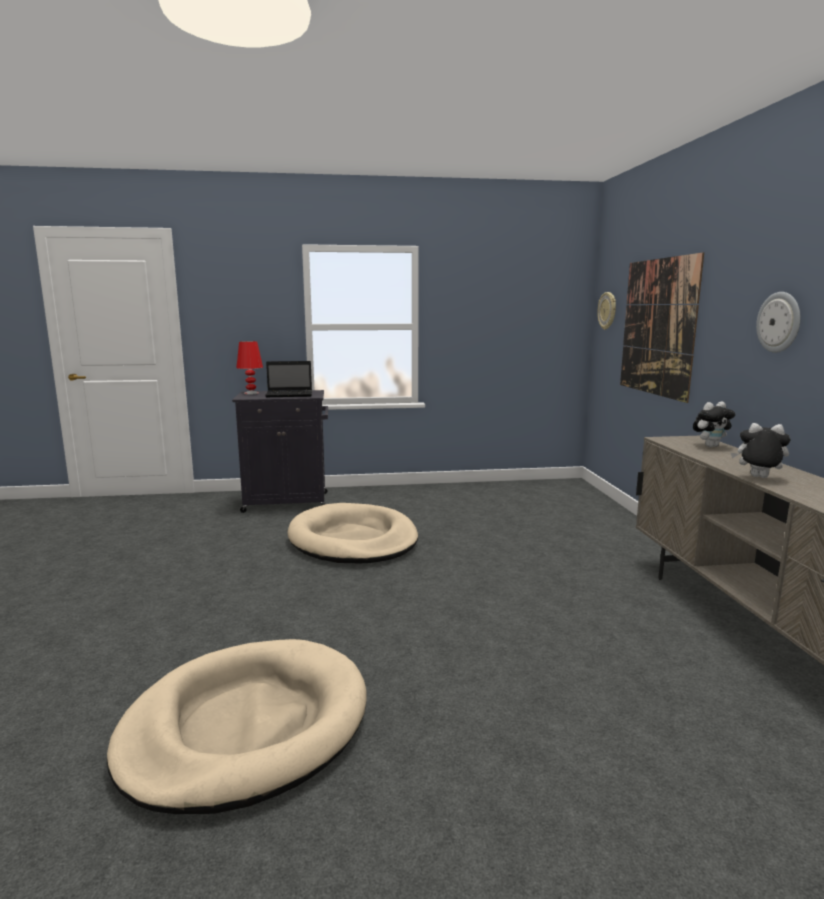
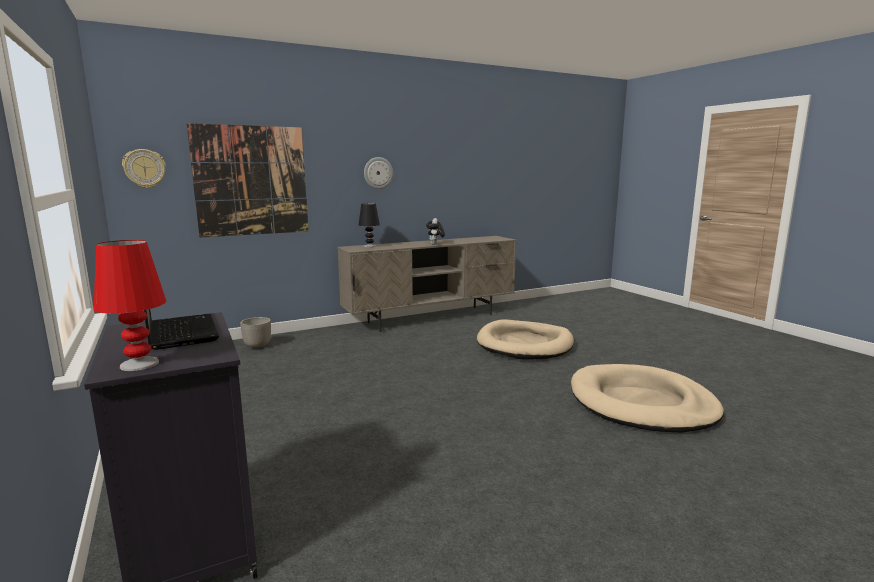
camera: 110 degrees left, 0 degrees up
(353, 540) = (355, 436): beige dog bed -> beige dog bed (525, 344)
(596, 515) = (257, 346): none -> planter
(710, 446) = (369, 246): plush toy -> black table lamp

